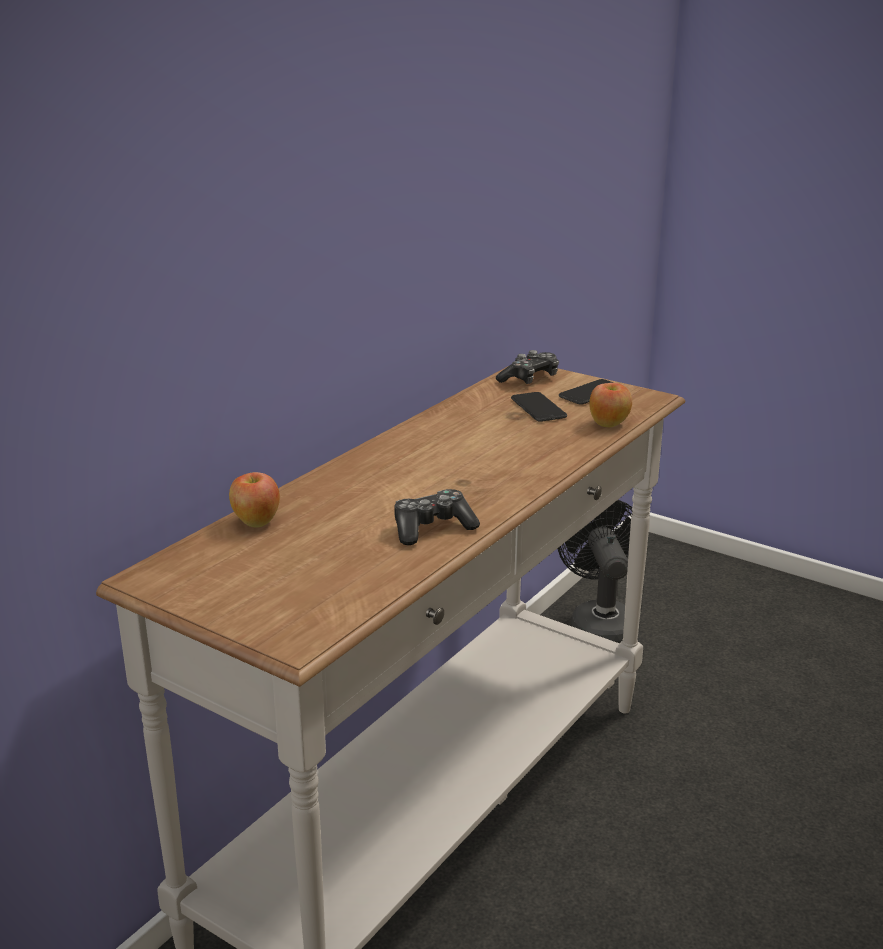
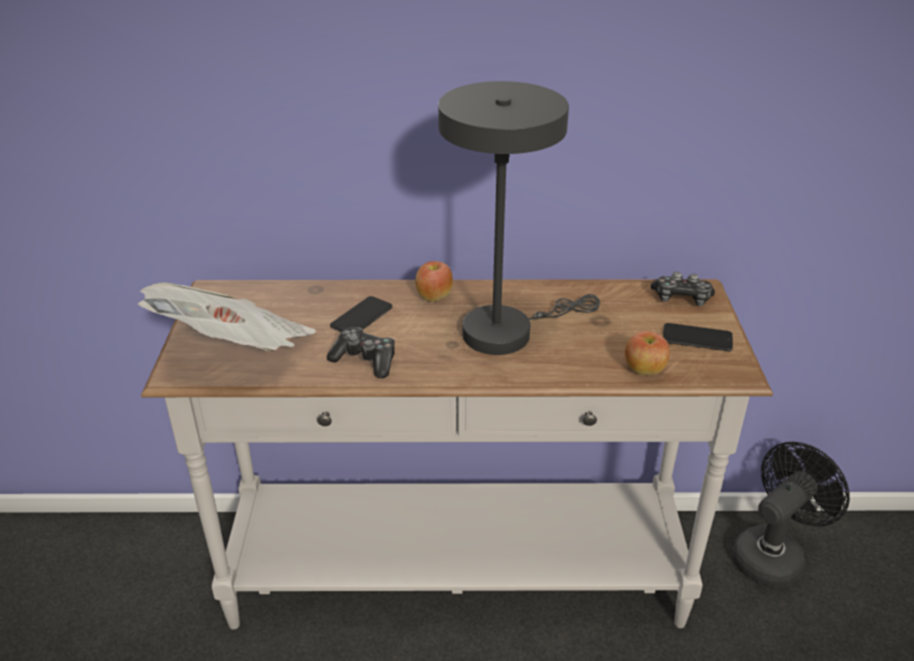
camera: 55 degrees right, 10 degrees up
(255, 522) = (308, 293): apple -> apple (434, 297)
(309, 592) = (237, 351): none -> newspaper
(477, 453) = (507, 330): none -> grey table lamp
(538, 408) = (628, 325): phone -> phone (361, 317)

